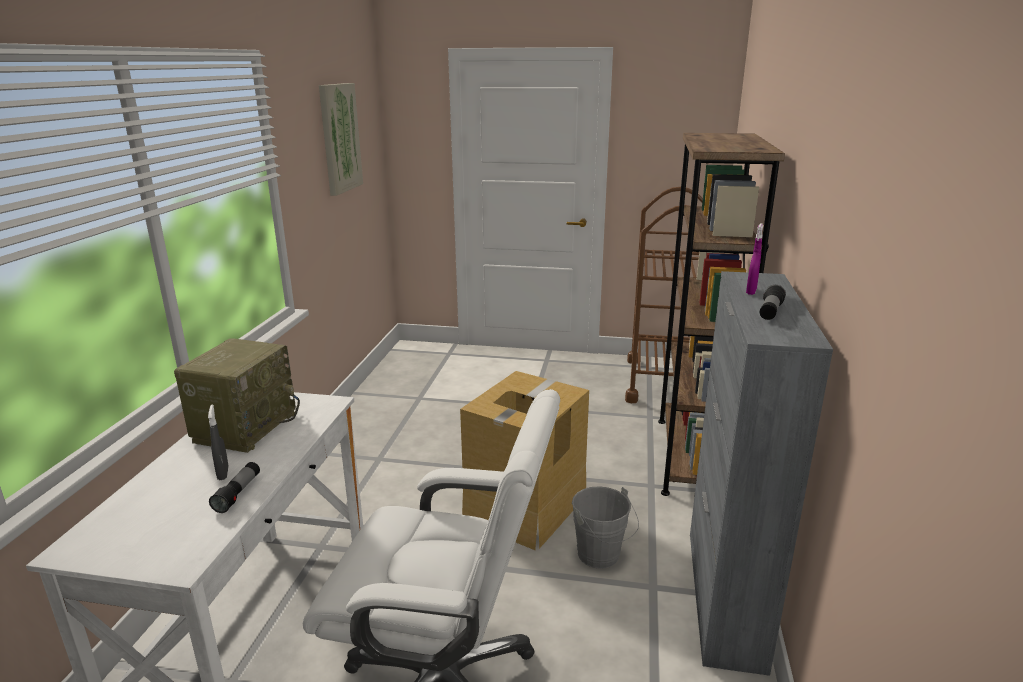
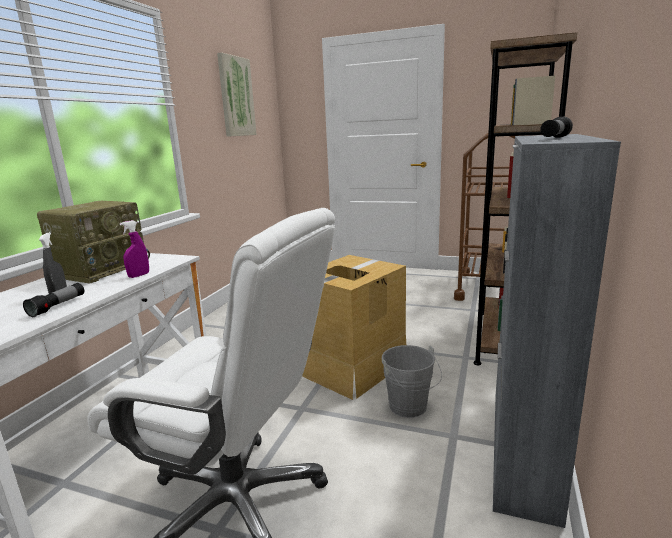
camera: 10 degrees right, 5 degrees down
(751, 292) = (539, 136): purple spray bottle -> purple spray bottle (139, 275)

